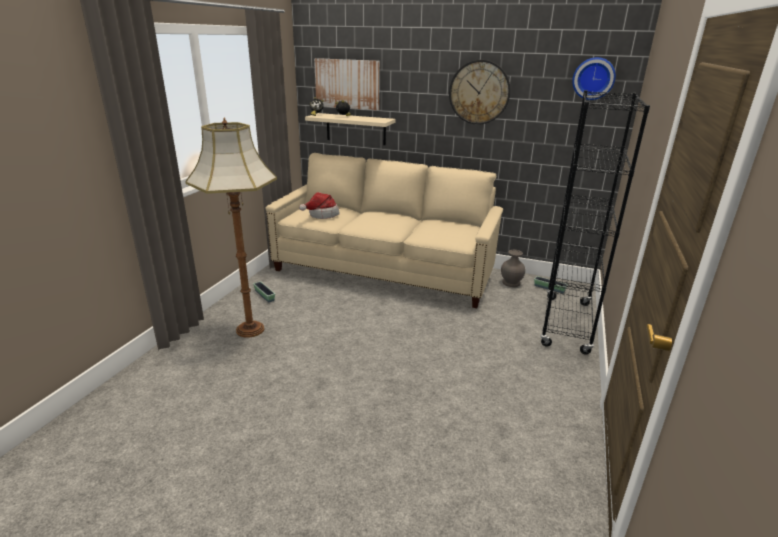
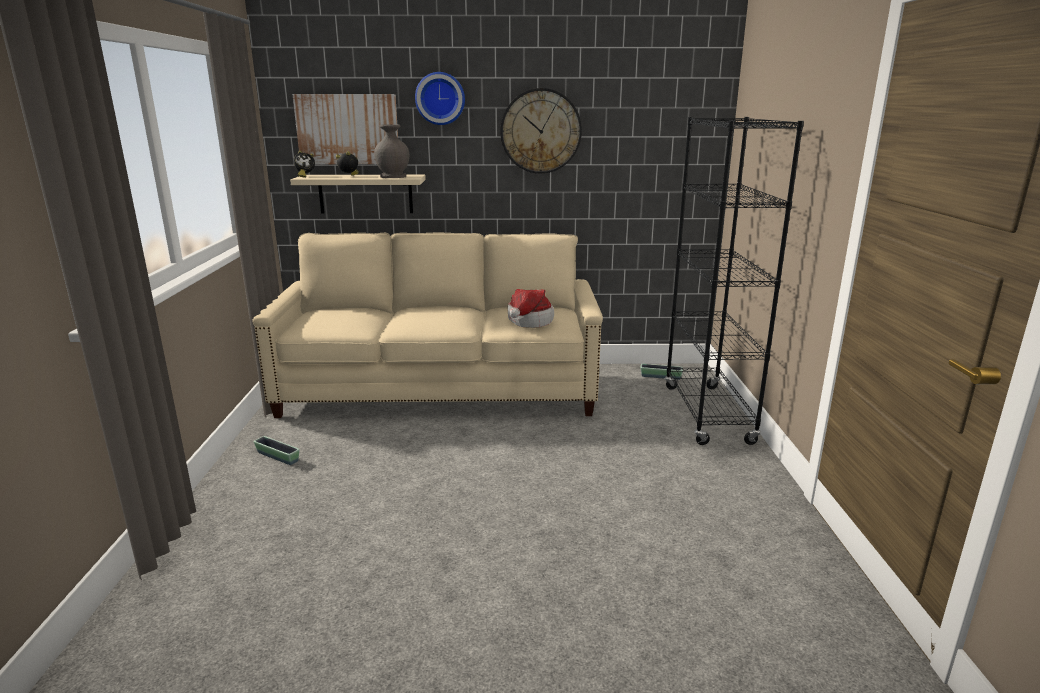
camera: 20 degrees left, 5 degrees down
(251, 329) = (285, 509): floor lamp -> none
(321, 214) = (341, 320): hat -> hat (528, 321)
(510, 282) = (612, 378): grey vase -> grey vase (392, 176)
(593, 78) = (680, 106): wall clock -> wall clock (440, 98)

